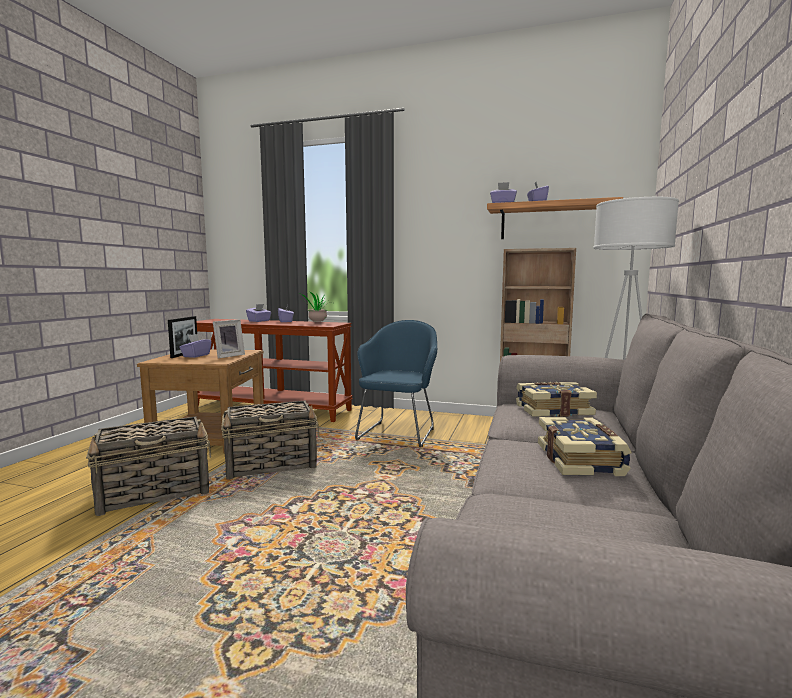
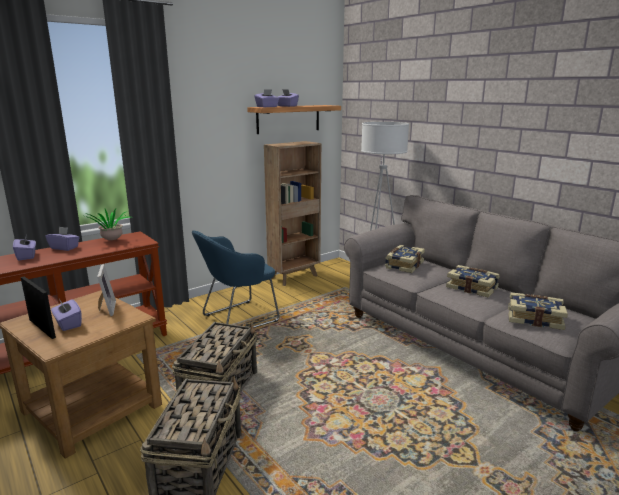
camera: 55 degrees left, 10 degrees up
(399, 433) = (237, 319): blue armchair -> blue armchair turned 90 degrees counterclockwise
(536, 522) = (534, 318): none -> book

